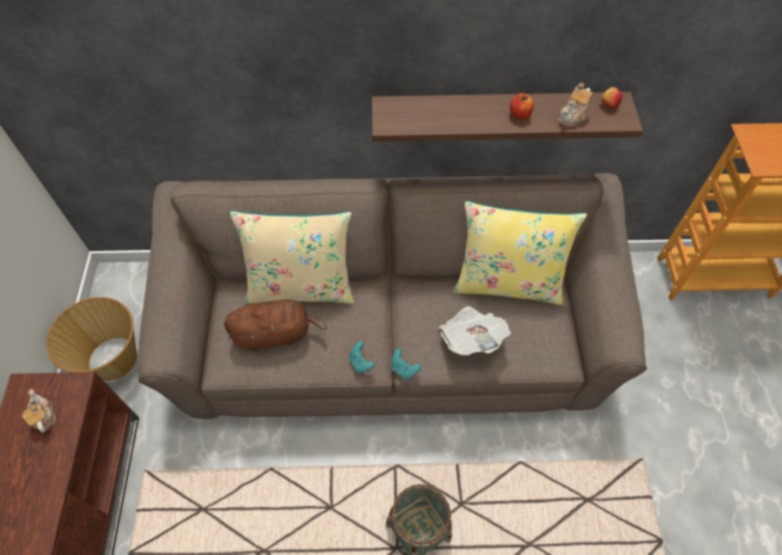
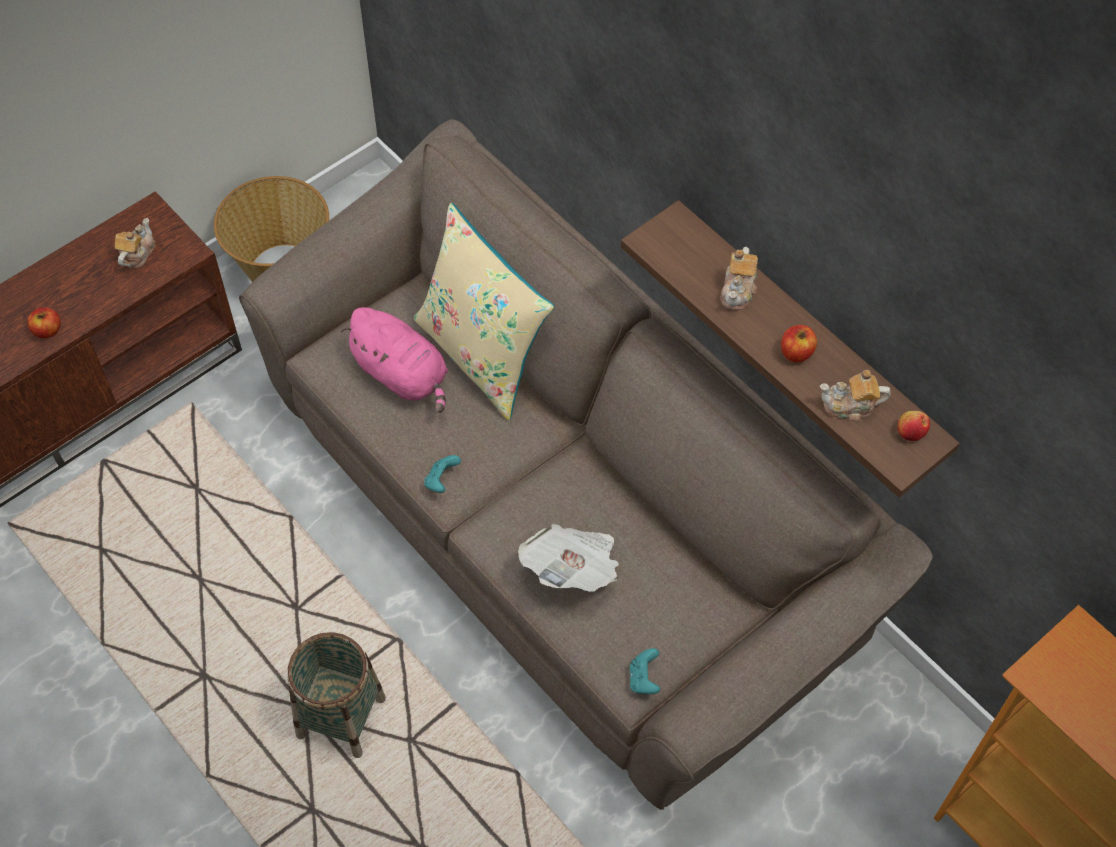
camera: 50 degrees right, 0 degrees up
(36, 516) = (47, 330): none -> apple
(276, 333) = (403, 375): brown plush toy -> pink plush toy
(404, 369) = (472, 529): turquoise game controller -> turquoise game controller (644, 679)
(457, 110) = (738, 290): none -> teapot
(507, 282) = (688, 558): yellow pillow -> none

